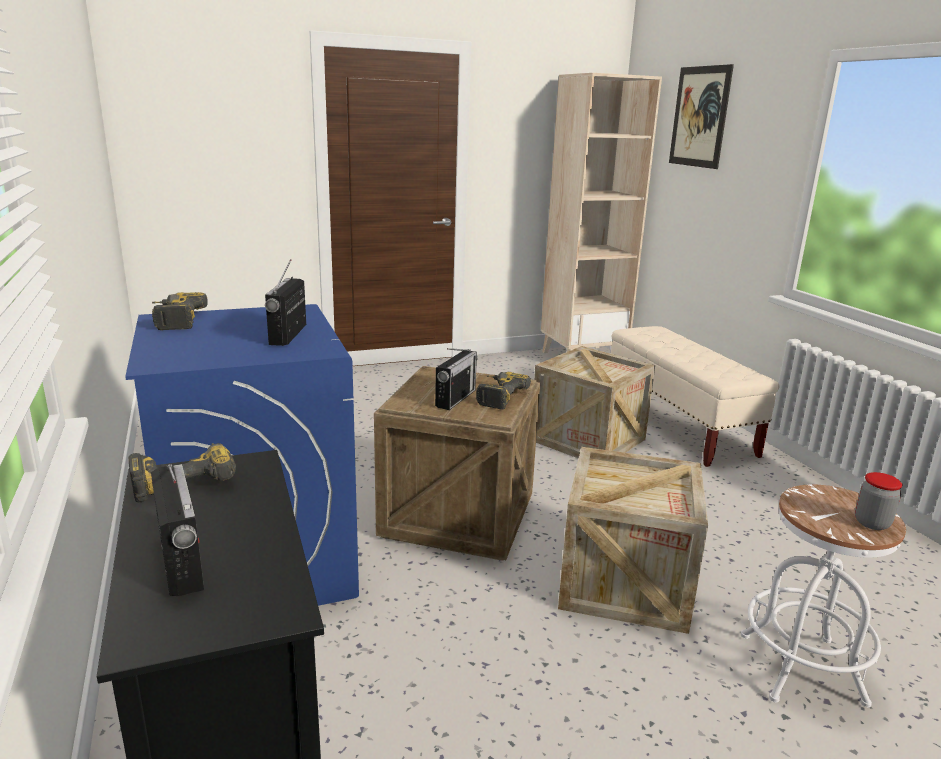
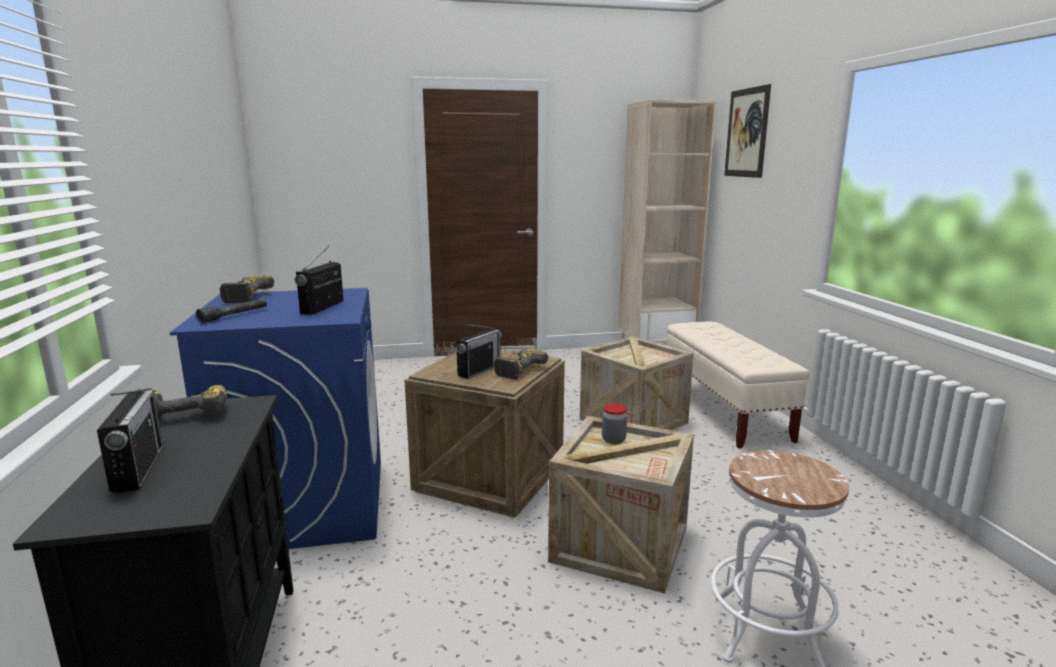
camera: 10 degrees right, 5 degrees down
(188, 349) = (234, 316): none -> grey flashlight
(871, 523) = (813, 485): jar -> jar (613, 440)

